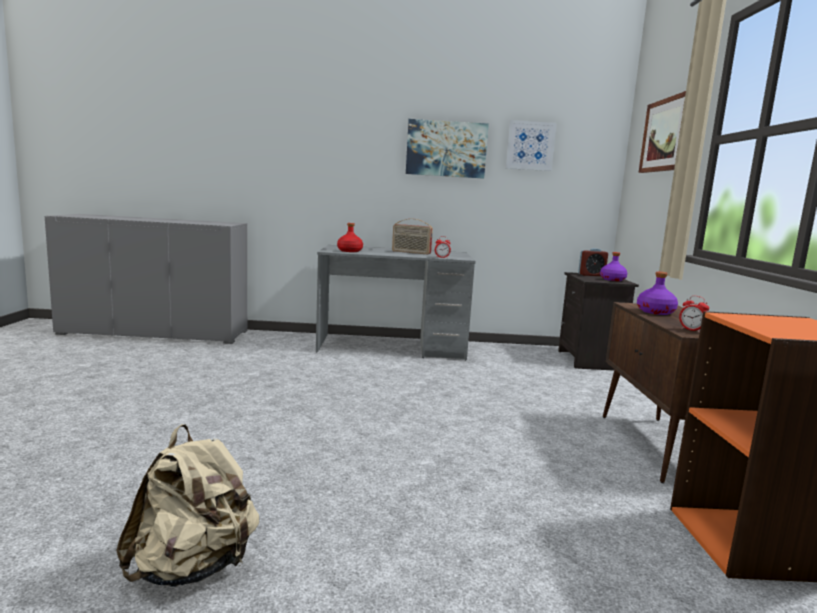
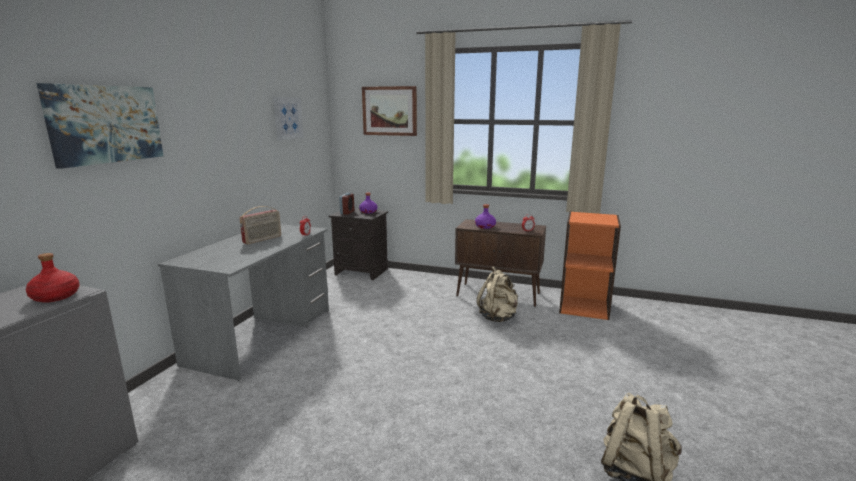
camera: 70 degrees left, 5 degrees up
(349, 251) = (235, 260): red bottle -> red bottle (56, 297)
(446, 149) = (237, 129): picture -> picture (105, 124)
(571, 451) = (498, 317): none -> beige backpack

